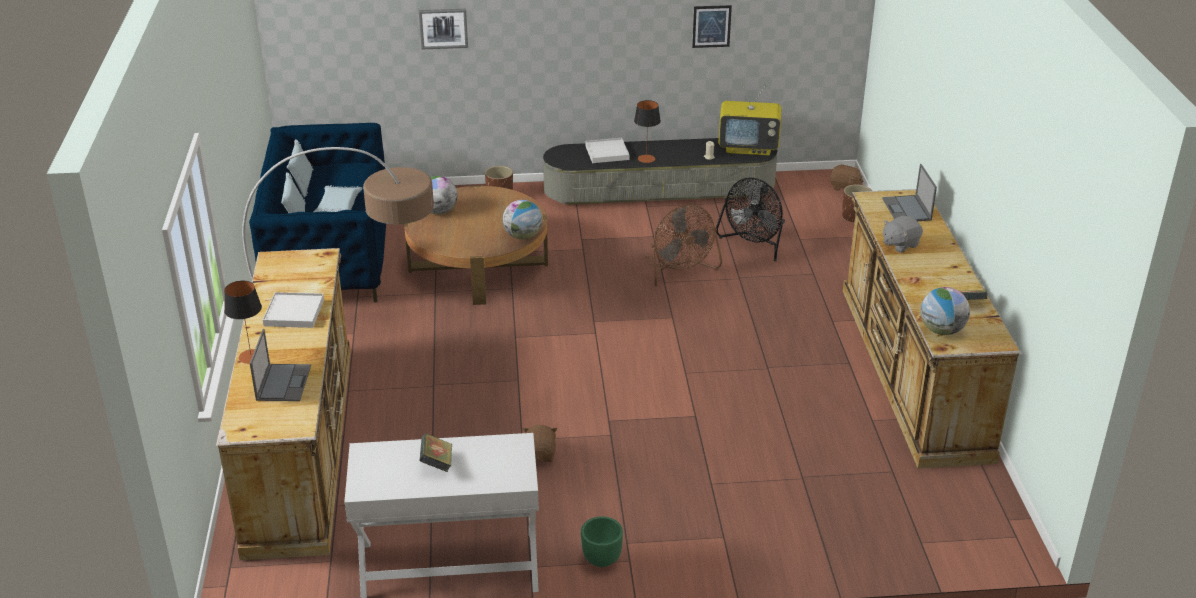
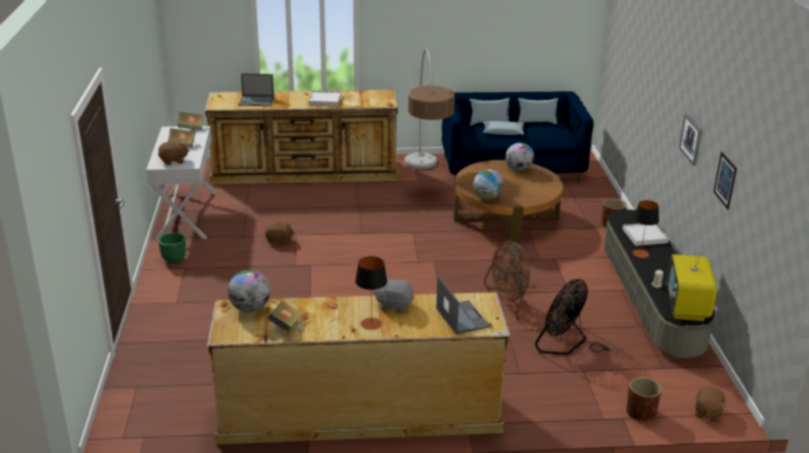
camera: 90 degrees right, 5 degrees down
(251, 356) = (283, 93): table lamp -> table lamp (371, 324)
(358, 464) = (191, 128): none -> book
(443, 28) = (644, 78): picture -> picture (691, 139)
(504, 464) = (173, 161): none -> brown plush toy
(900, 244) = (394, 305): grey plush toy -> grey plush toy turned 45 degrees counterclockwise
(907, 209) = (461, 317): laptop -> laptop turned 75 degrees clockwise

